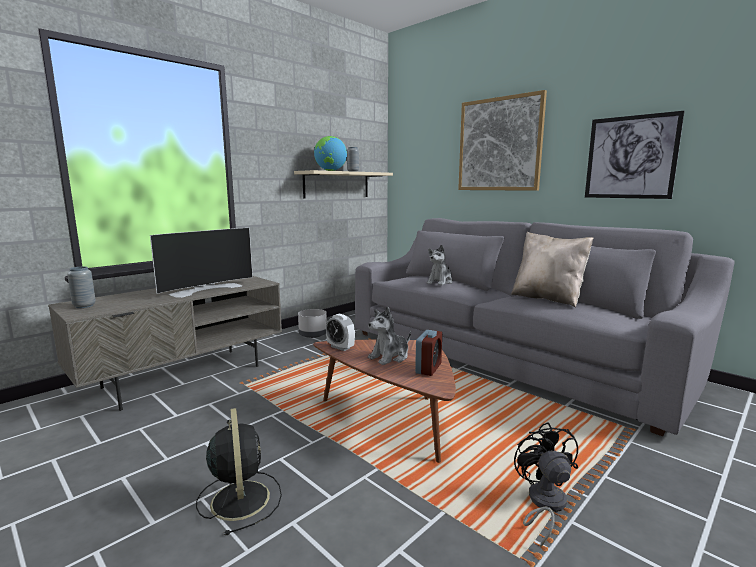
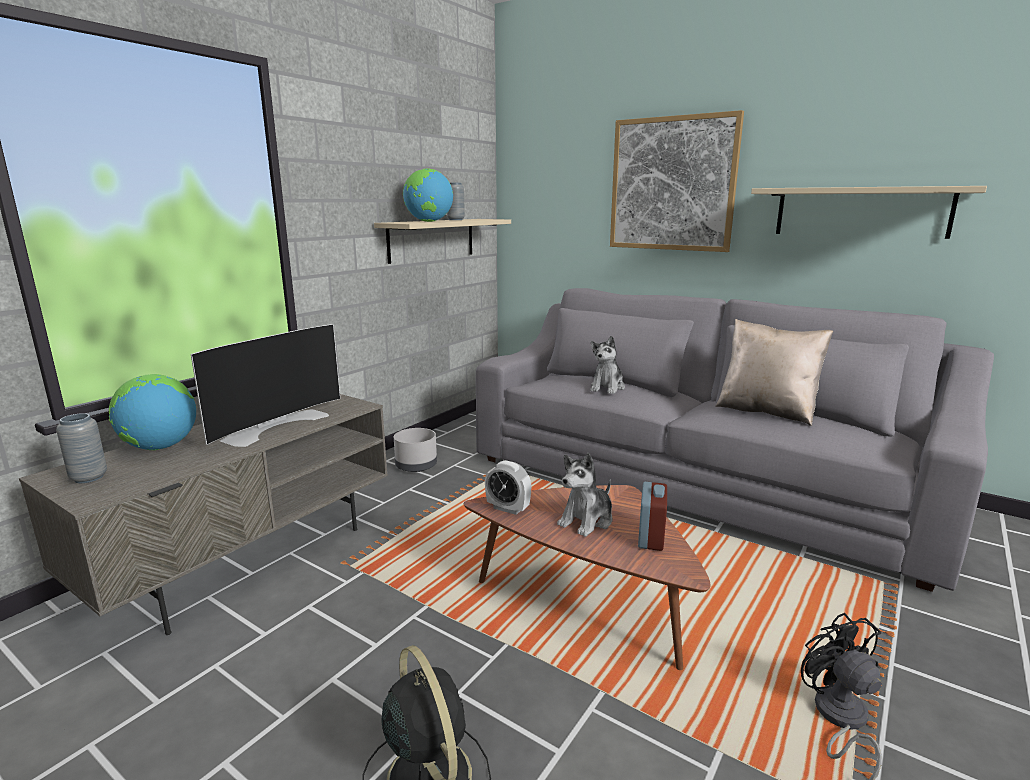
camera: 10 degrees left, 5 degrees up
(133, 295) = (160, 447): none -> globe
(630, 157) = (860, 212): picture -> beige shelf

